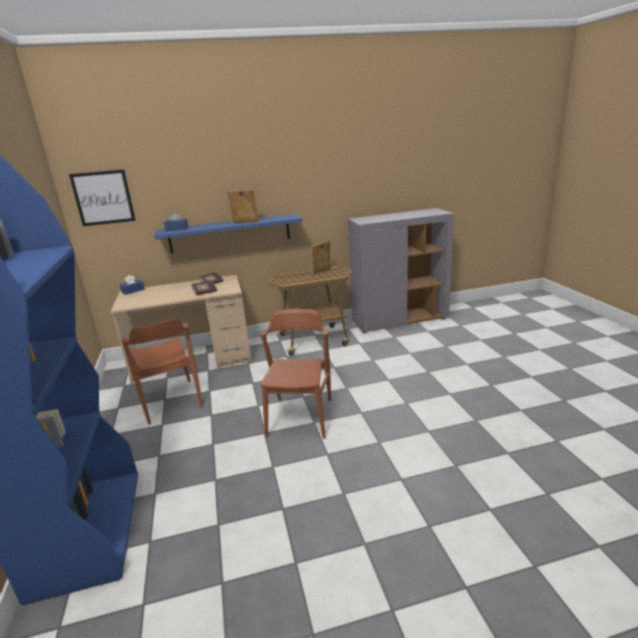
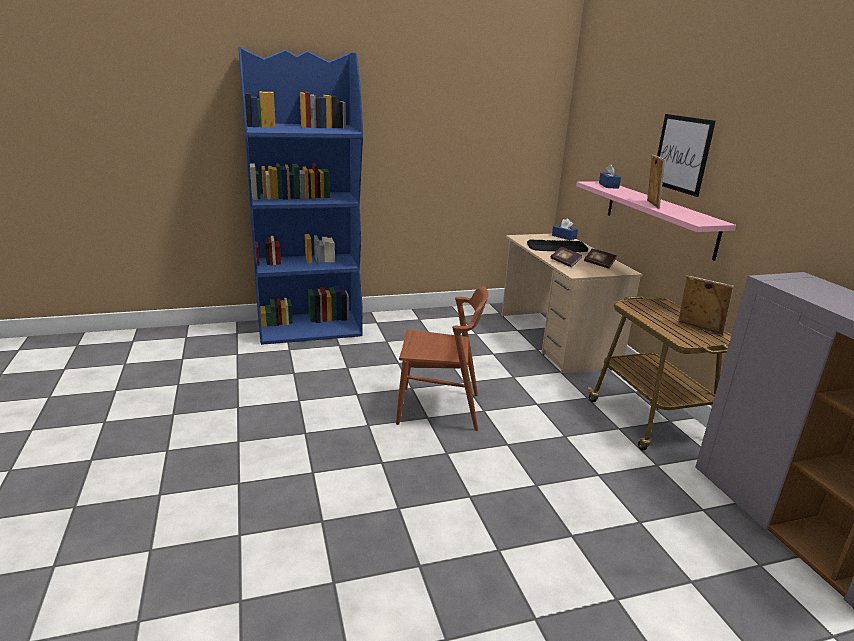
camera: 85 degrees right, 0 degrees up
(103, 198) = (587, 131): picture -> picture (682, 154)
(162, 293) = (557, 247): none -> keyboard
(170, 401) = (472, 336): brown chair -> none
(230, 233) = (658, 217): blue shelf -> pink shelf

